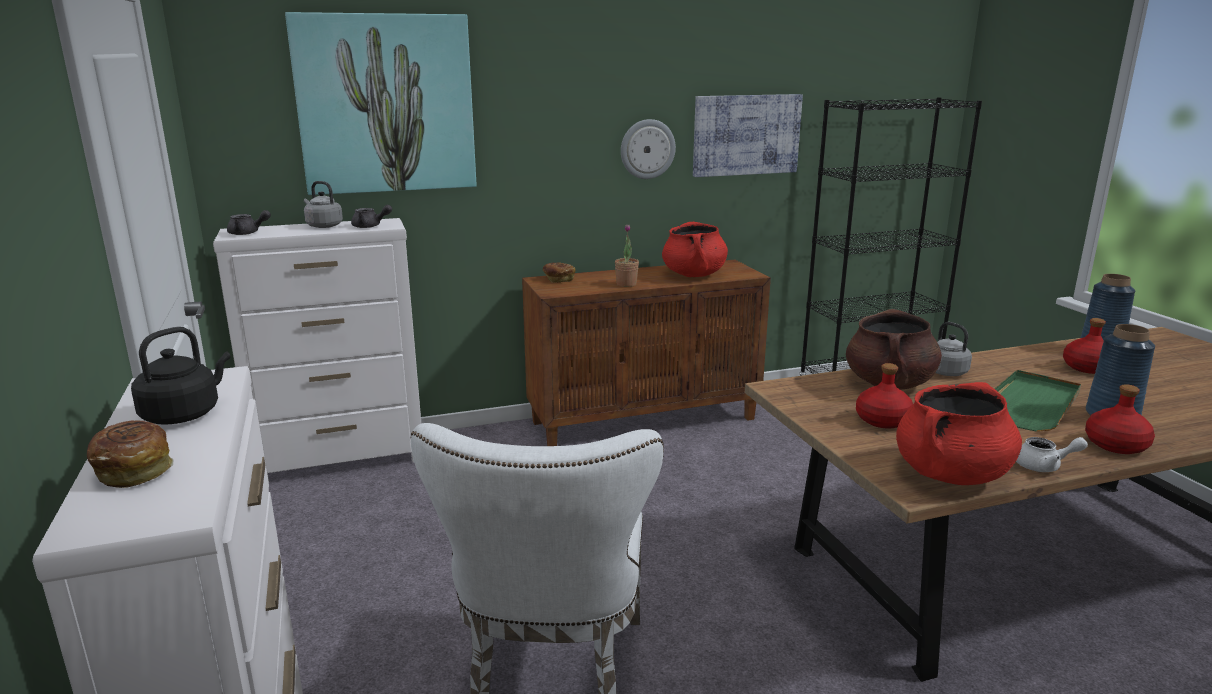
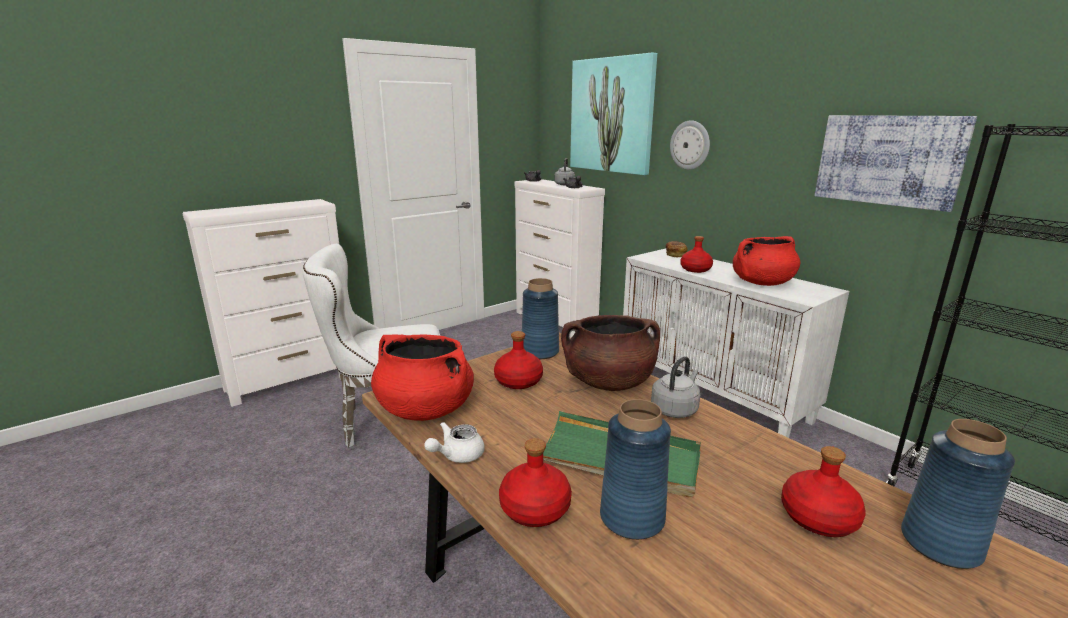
camera: 70 degrees right, 0 degrees up
(134, 470) = (235, 209): bread -> none
(184, 414) = (283, 205): black kettle -> none
(626, 284) = (695, 269): potted plant -> red bottle
(644, 420) = (712, 394): brown cabinet -> white cabinet
(647, 149) = (775, 163): wall clock -> wall clock (690, 145)
(804, 399) = (540, 351): none -> blue vase
(1044, 466) = (457, 455): white teapot -> white teapot turned 60 degrees clockwise

